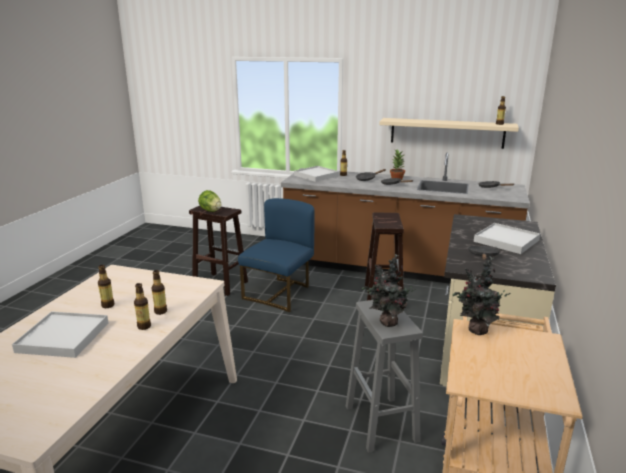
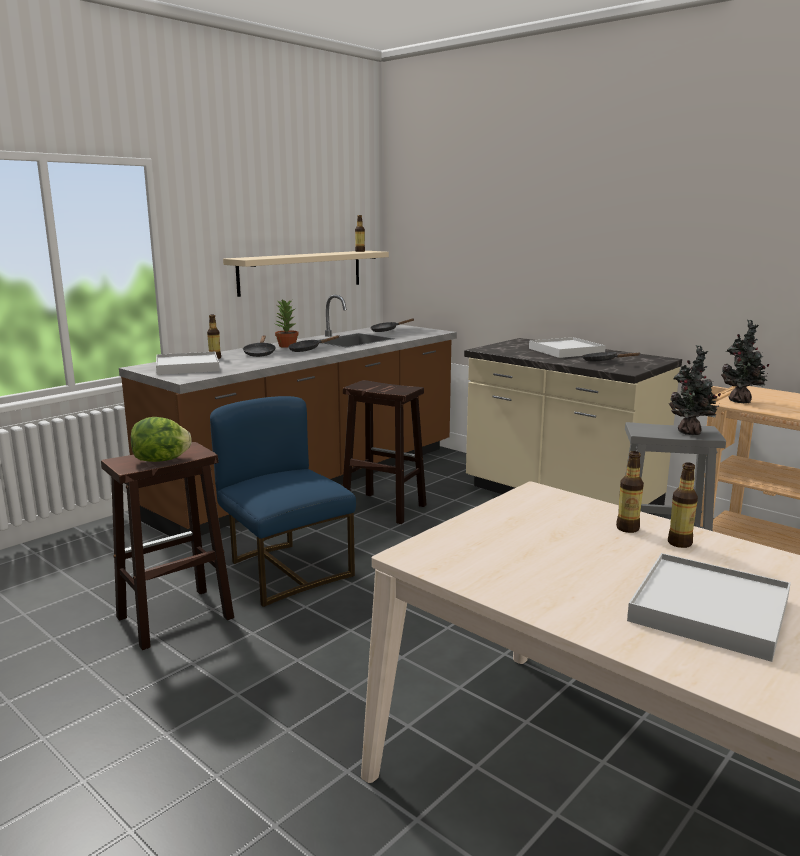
camera: 65 degrees left, 5 degrees down
(108, 305) = (583, 567): bottle -> none

